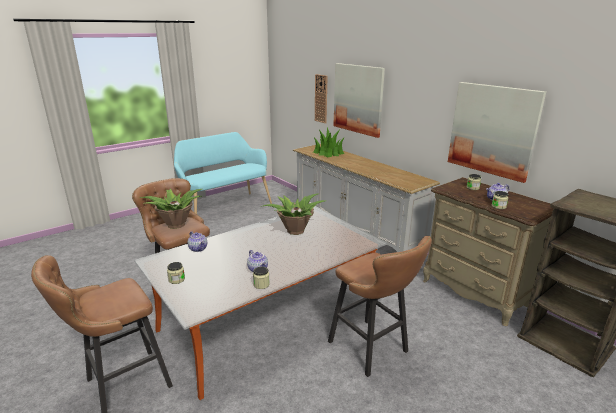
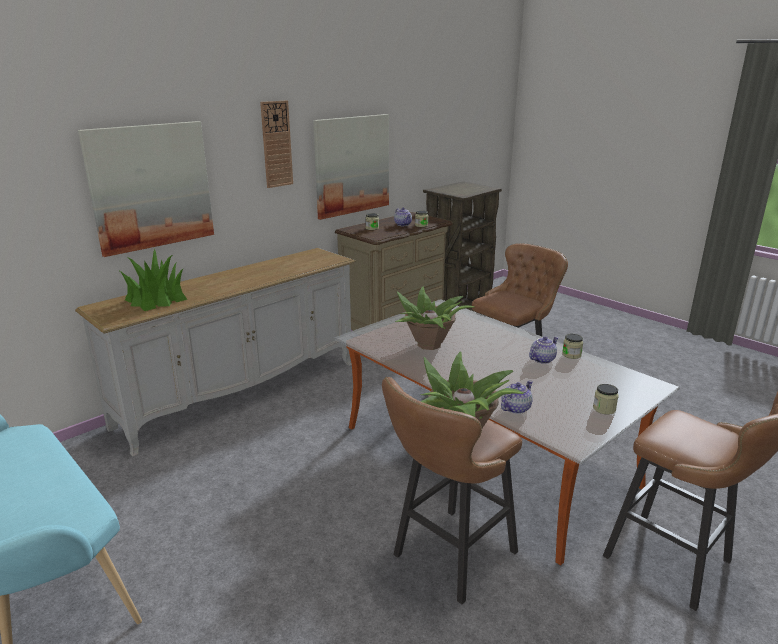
camera: 95 degrees left, 0 degrees up
(321, 98) = (40, 216): wall clock -> wall clock (276, 144)

